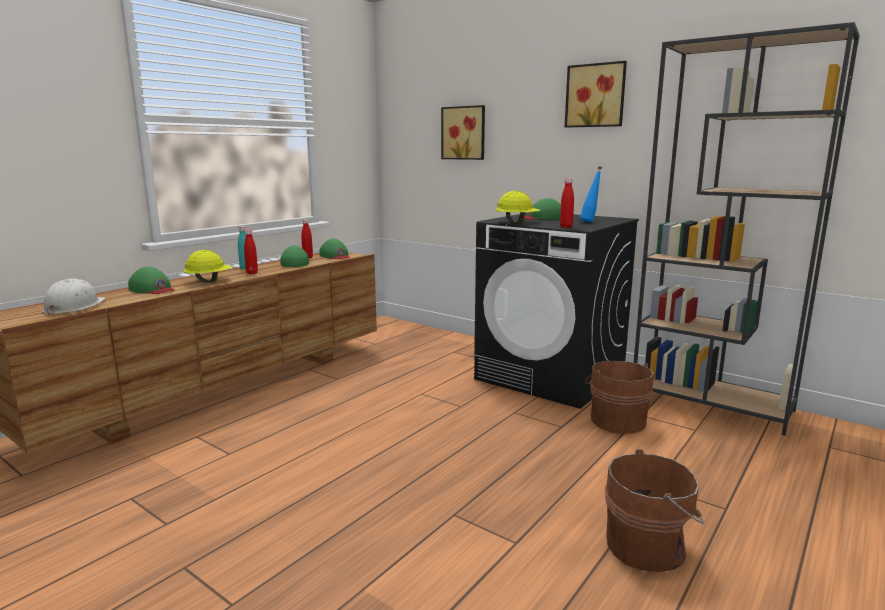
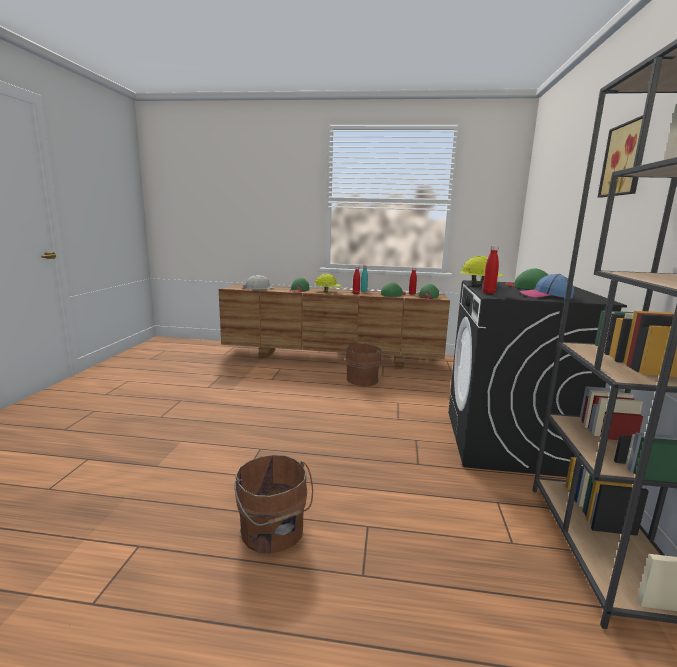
camera: 60 degrees right, 0 degrees up
(464, 133) = (554, 206): picture -> none
(590, 221) = (545, 296): blue bottle -> cap
(616, 420) = (466, 489): brown bucket -> brown bucket (363, 379)

